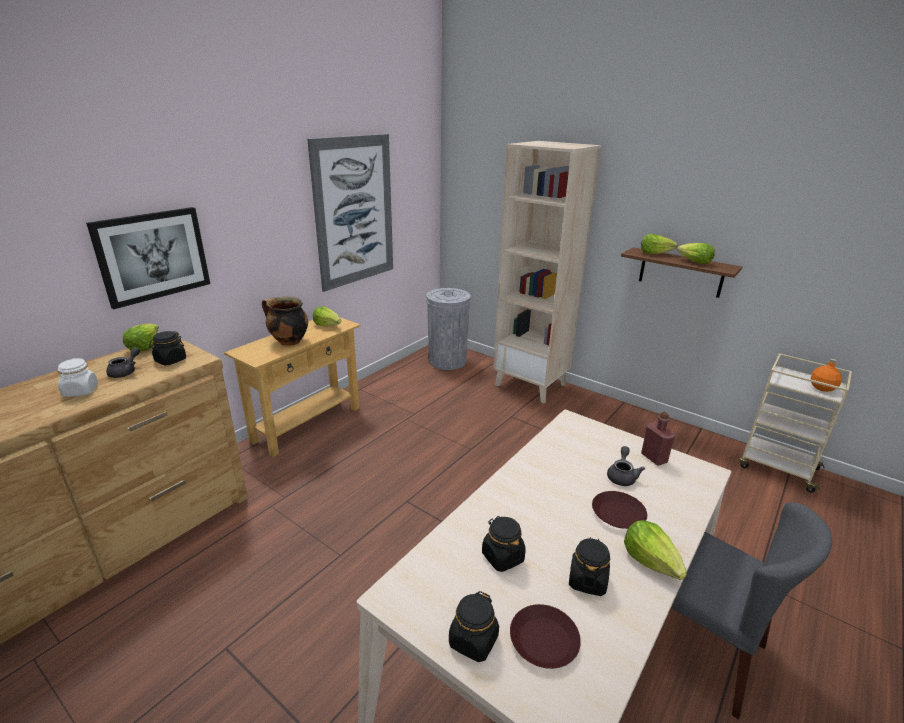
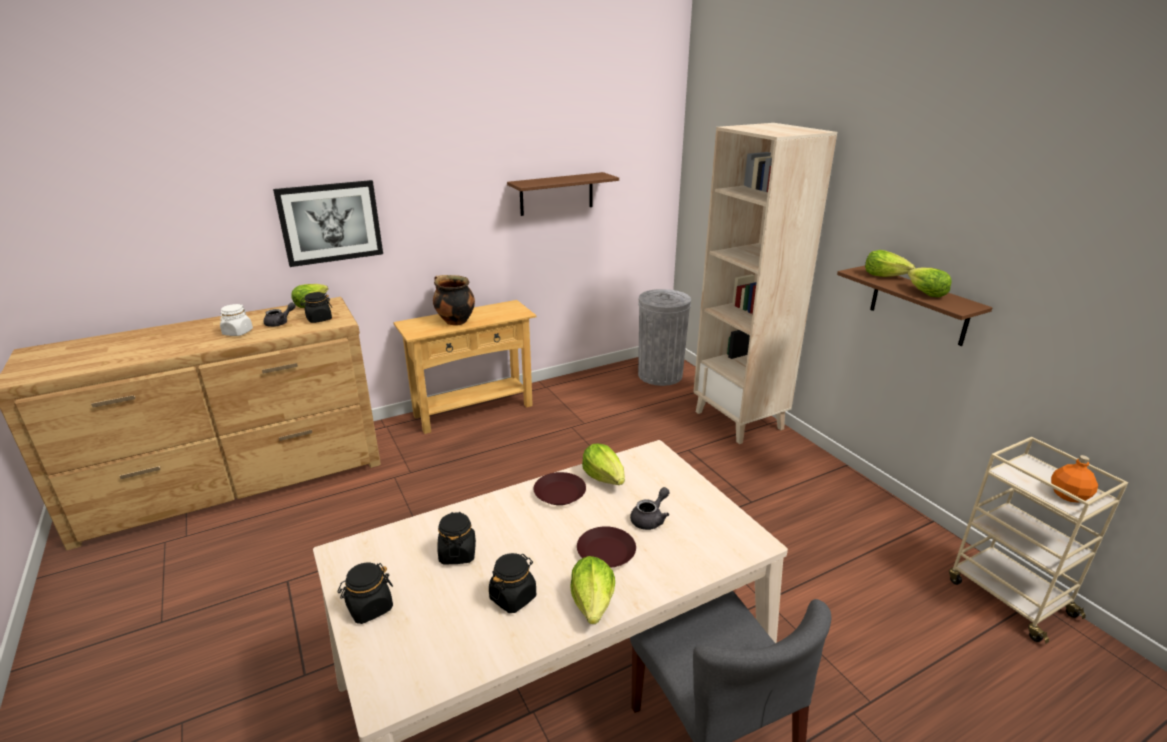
camera: 25 degrees right, 0 degrees up
(328, 325) = (504, 311): lettuce -> lettuce (604, 477)
(354, 212) = (556, 194): picture -> brown shelf
(543, 641) = (424, 629): brown plate -> brown plate (559, 493)
(654, 458) = (707, 512): red bottle -> none

